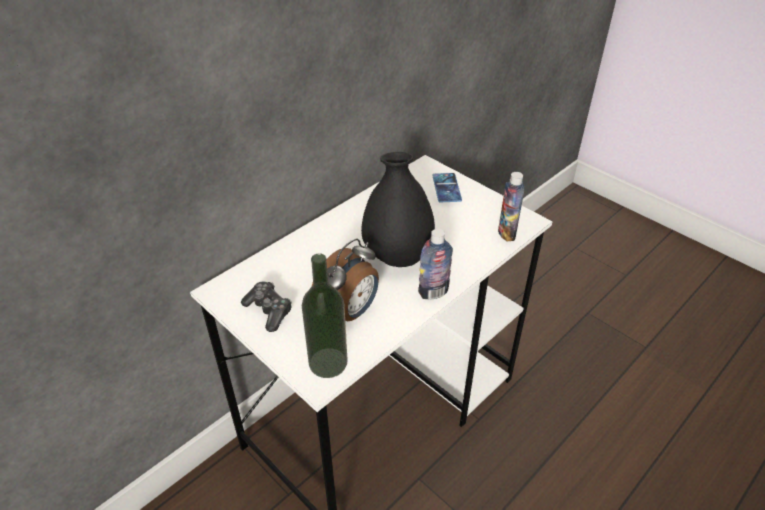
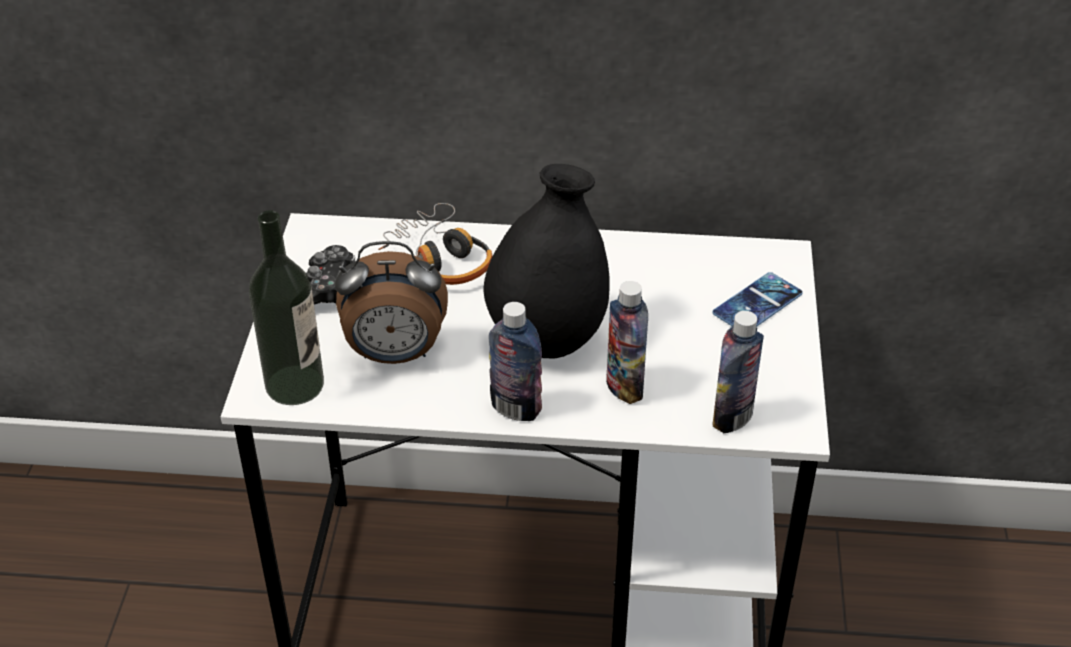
camera: 50 degrees right, 0 degrees up
(299, 258) = (440, 258): none -> headphones
(456, 252) = (624, 387): none -> bottle

